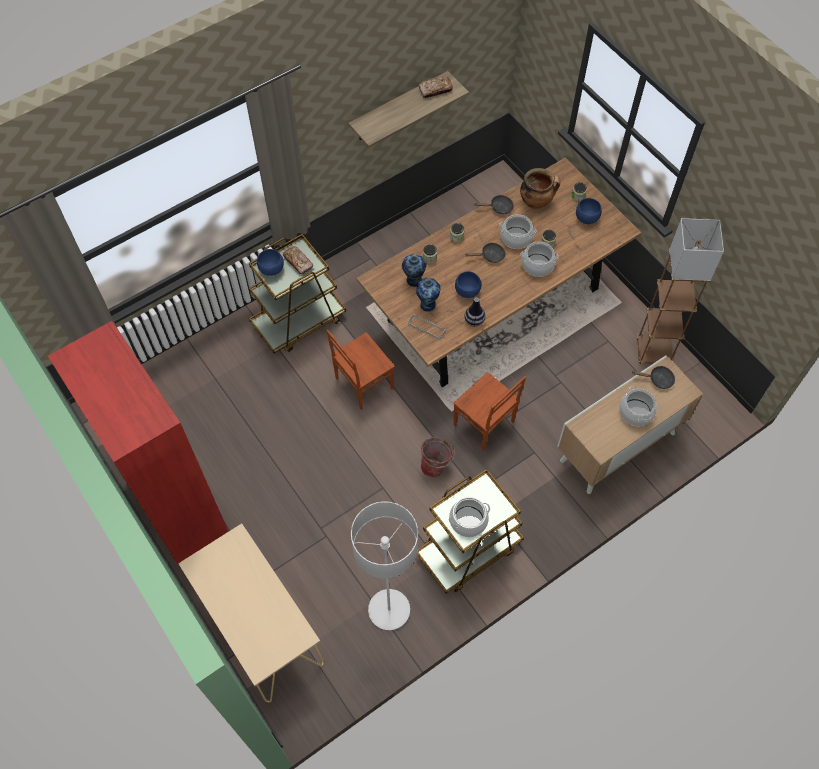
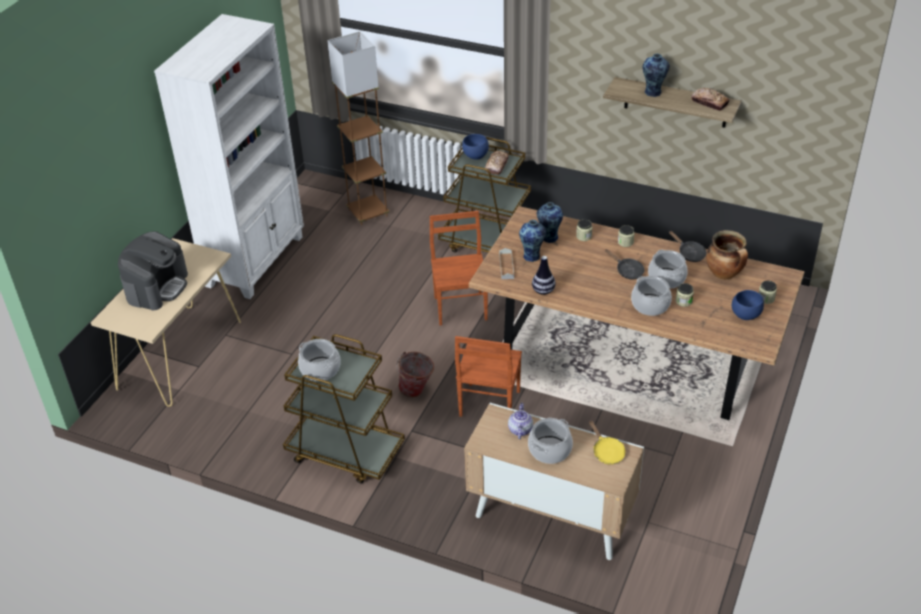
camera: 60 degrees right, 20 degrees down
(177, 507) = (256, 261): red bookcase -> white bookcase
(245, 606) = (157, 287): none -> coffee machine
(363, 383) = (461, 308): brown chair -> brown chair turned 60 degrees clockwise
(389, 610) = (247, 425): grey floor lamp -> none
(393, 113) = (653, 93): none -> vase
(468, 291) = (572, 274): blue bowl -> none
(604, 419) = (520, 429): none -> teapot
(653, 351) = (697, 498): brown floor lamp -> brown floor lamp (368, 213)
(658, 379) = (606, 452): black frying pan -> yellow frying pan

